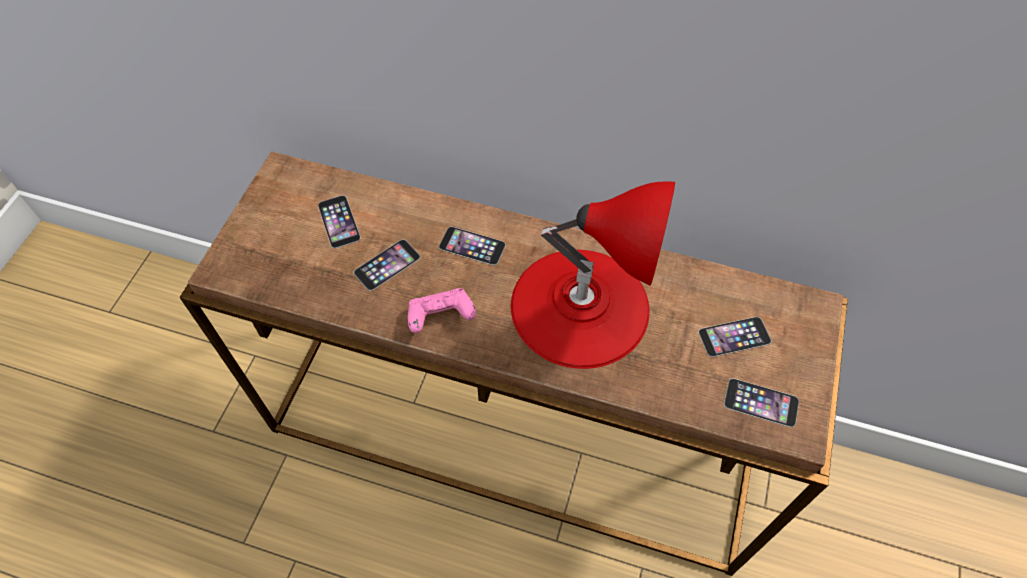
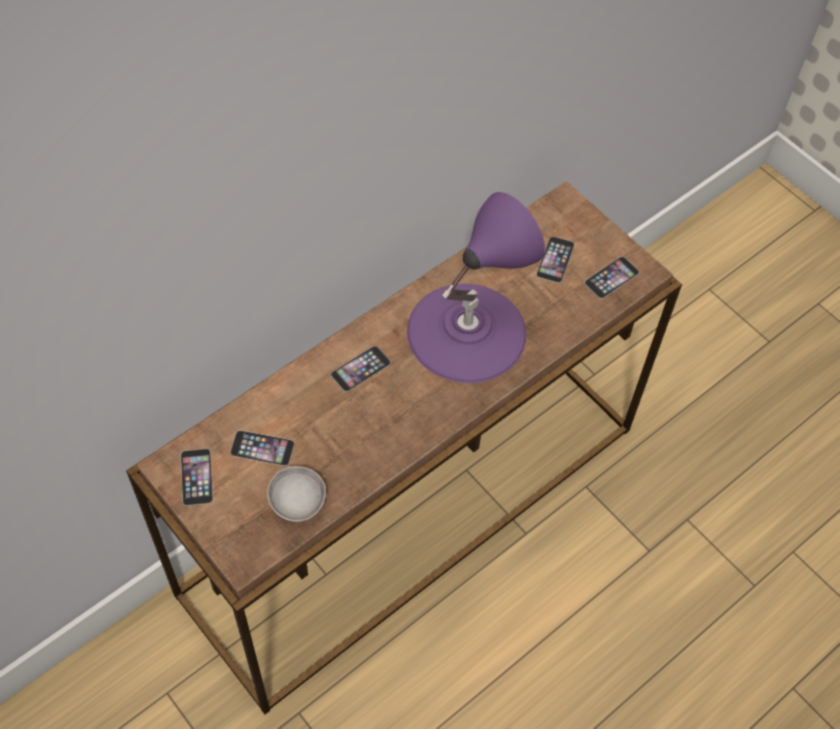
camera: 60 degrees left, 0 degrees up
(300, 276) = (297, 502): none -> grey bowl
(387, 264) = (334, 435): phone -> phone (196, 477)
(440, 317) = (411, 424): pink game controller -> none
(580, 306) = (466, 331): red table lamp -> purple table lamp

